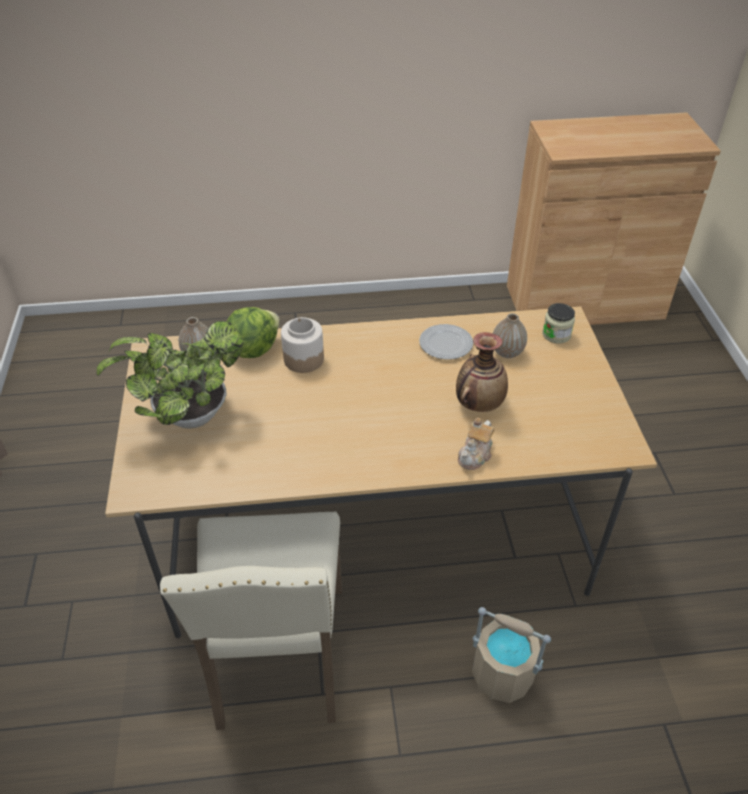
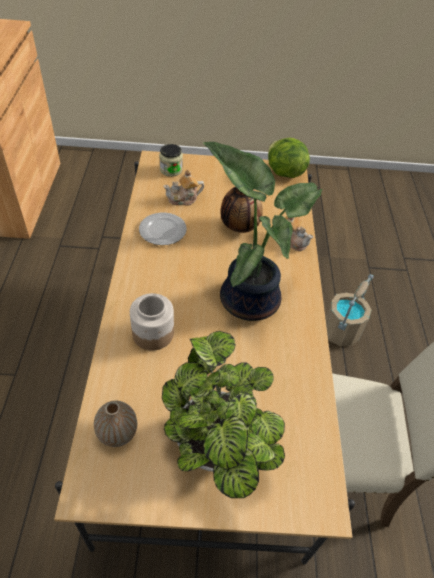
camera: 85 degrees left, 5 degrees up
(253, 348) = (121, 377): lettuce -> lettuce (284, 172)
(367, 422) = (249, 297): none -> potted plant
(507, 352) = (183, 199): vase -> teapot

